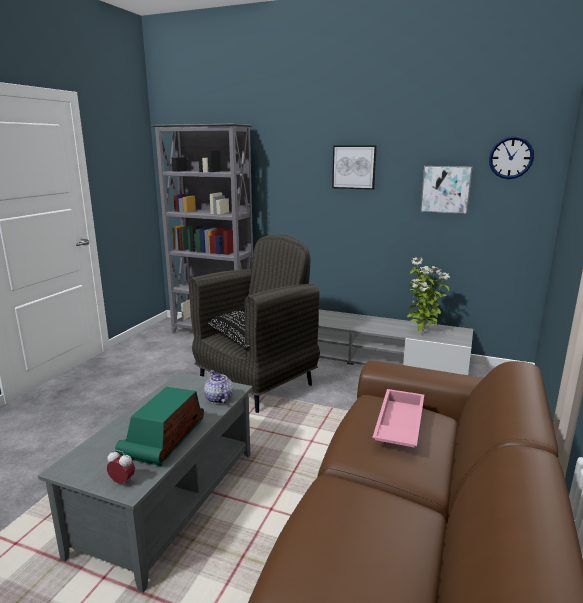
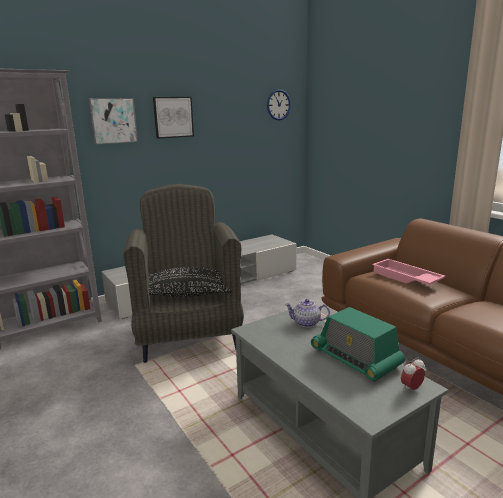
camera: 55 degrees left, 0 degrees up
(422, 332) = (256, 245): potted plant -> none
(445, 189) = (243, 131): picture -> picture (113, 120)

